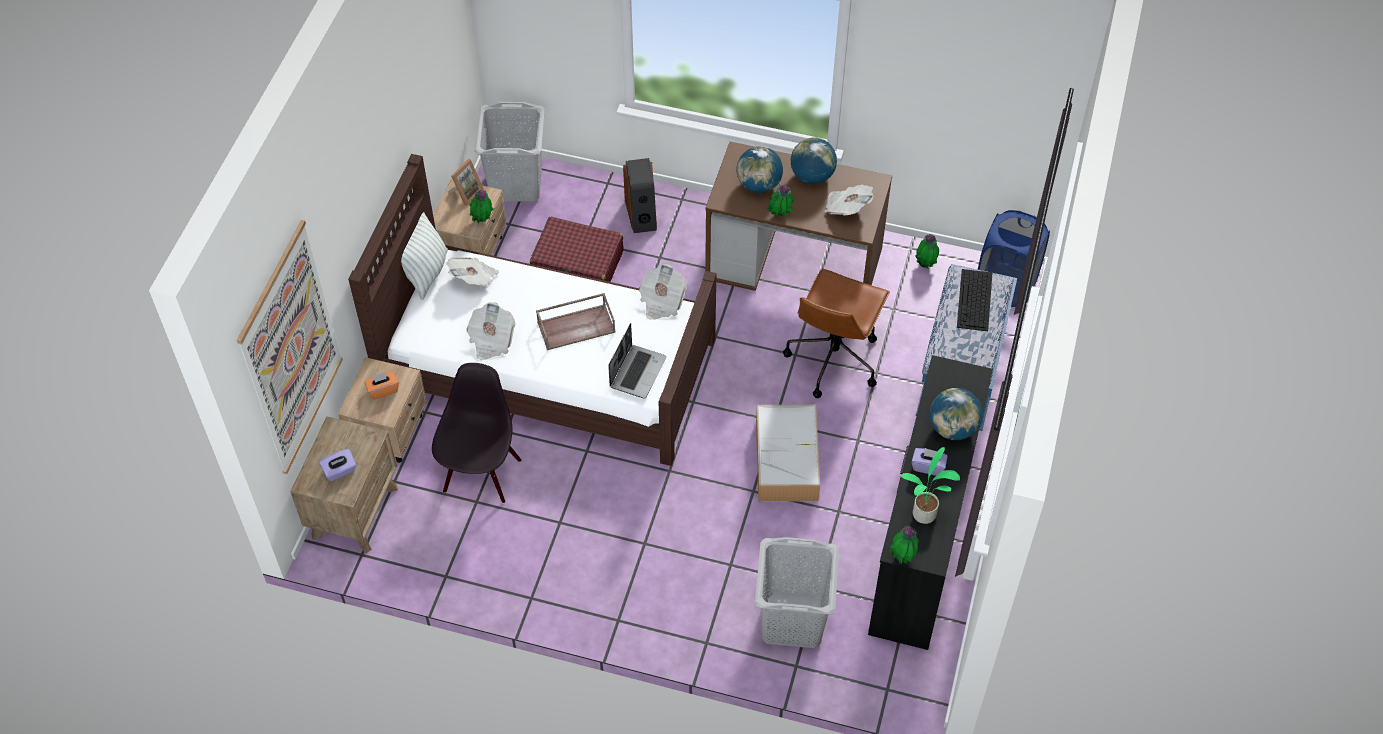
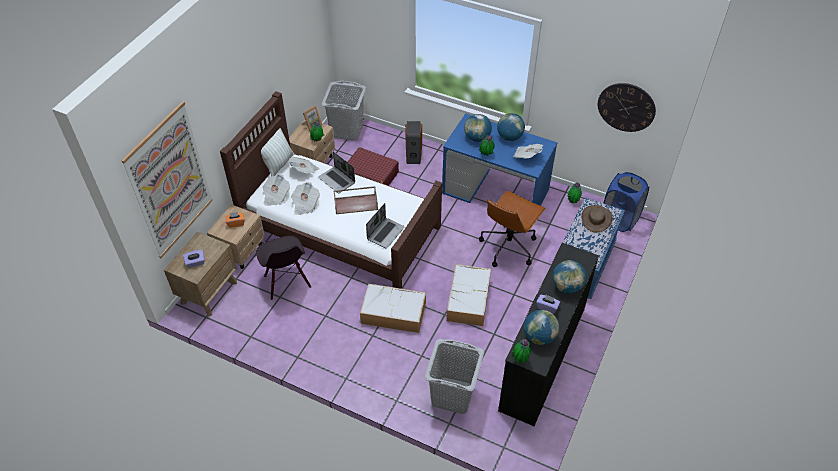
camera: 10 degrees right, 5 degrees down
(481, 475) = (286, 282): black chair -> black chair turned 135 degrees clockwise
(534, 289) = (337, 180): none -> laptop
(661, 301) = (409, 196): newspaper -> newspaper (275, 196)
(668, 501) = (392, 313): none -> storage box
(794, 263) = (495, 191): brown desk -> blue desk
(924, 515) = (539, 337): potted plant -> globe
(975, 300) = (596, 219): keyboard -> brown hat
(1001, 112) = (626, 107): none -> wall clock

